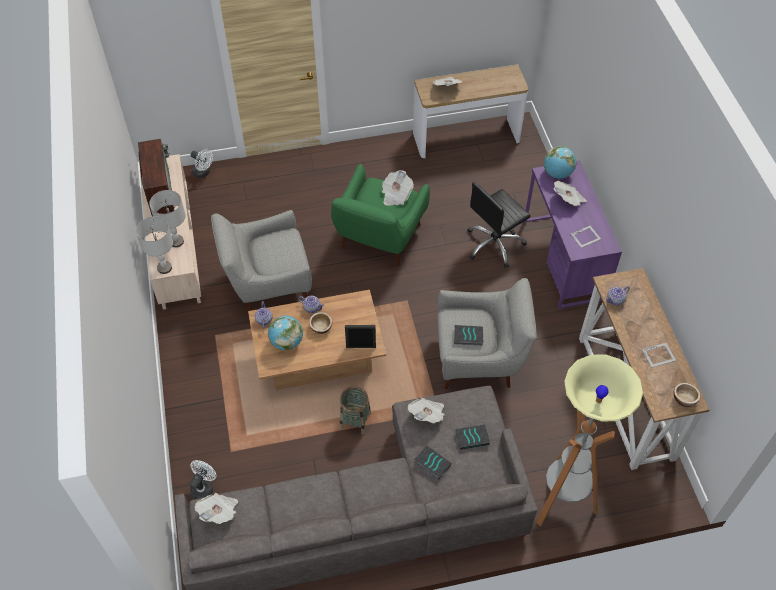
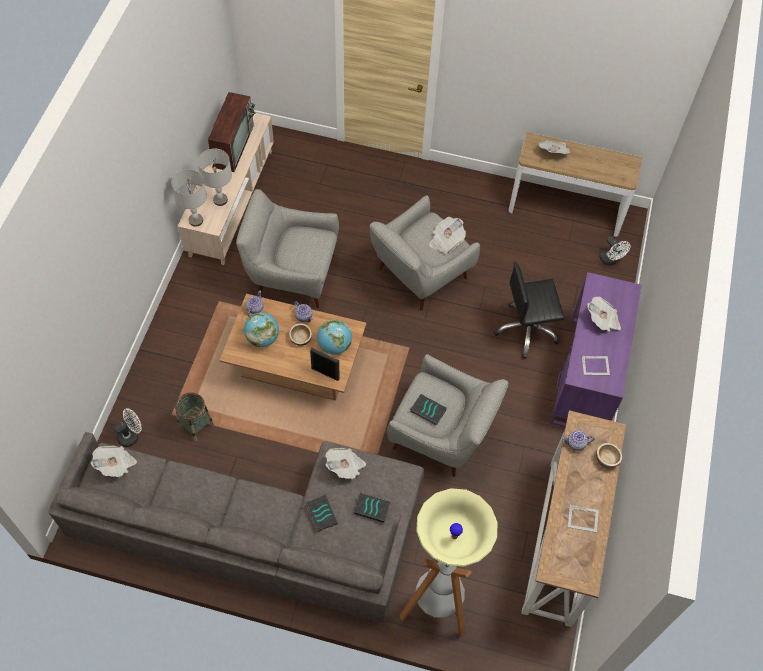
camera: 25 degrees right, 5 degrees up
(203, 173) = (296, 141): white fan -> white fan (610, 260)
(355, 421) = (294, 439): basket -> basket (196, 425)
(379, 239) = (419, 276): green armchair -> grey armchair
(557, 174) = (609, 289): globe -> globe (334, 346)
(684, 399) = (579, 574): bowl -> bowl (607, 459)

